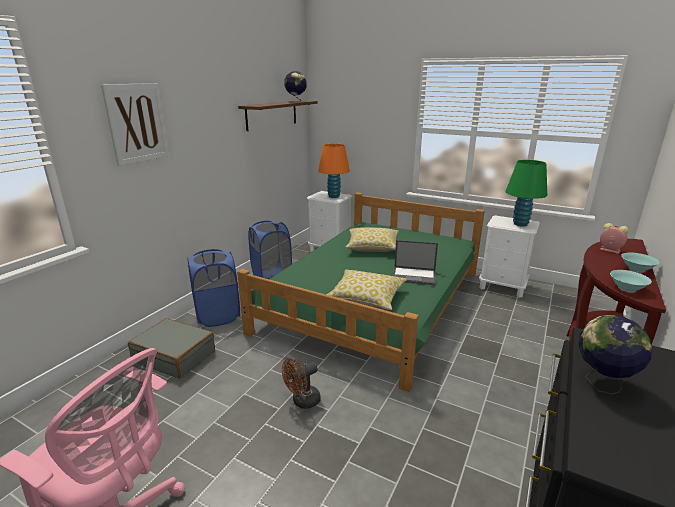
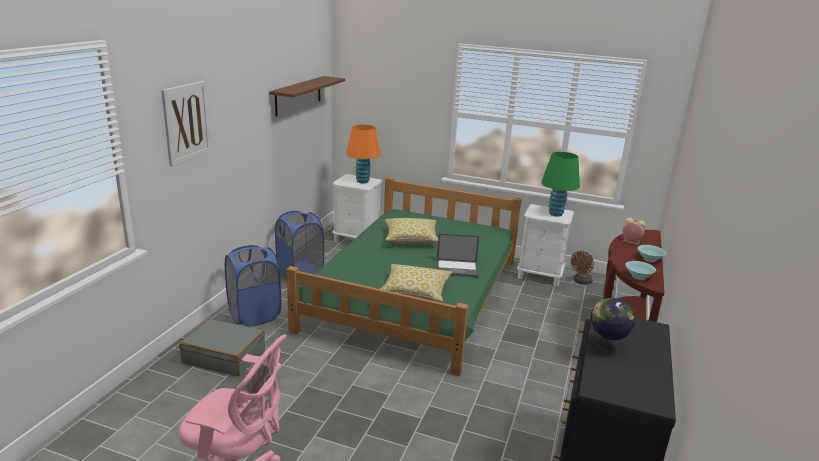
camera: 10 degrees left, 0 degrees up
(296, 101) = (324, 81): globe -> none
(302, 401) = (364, 389): brown fan -> brown fan (581, 282)

